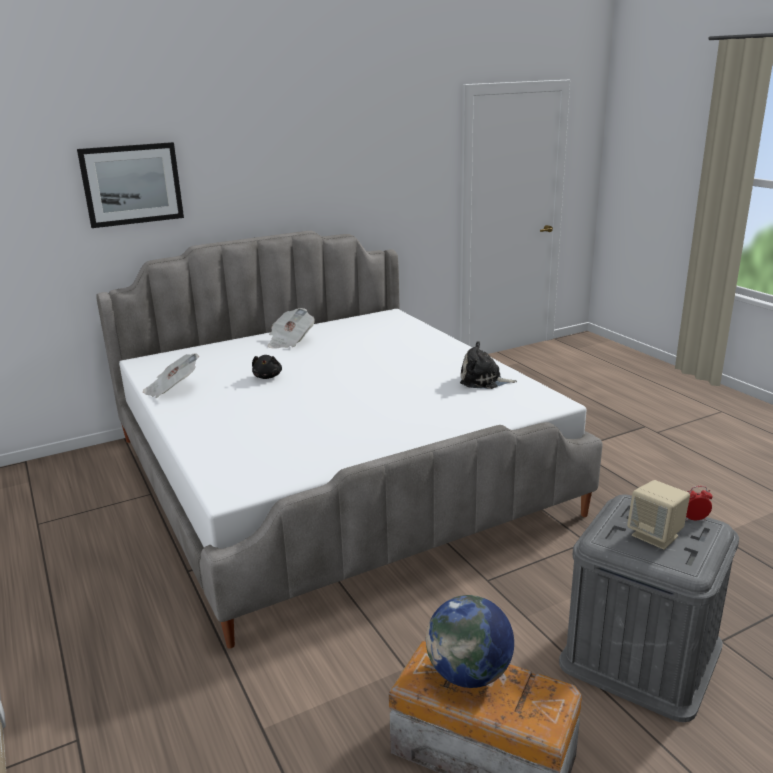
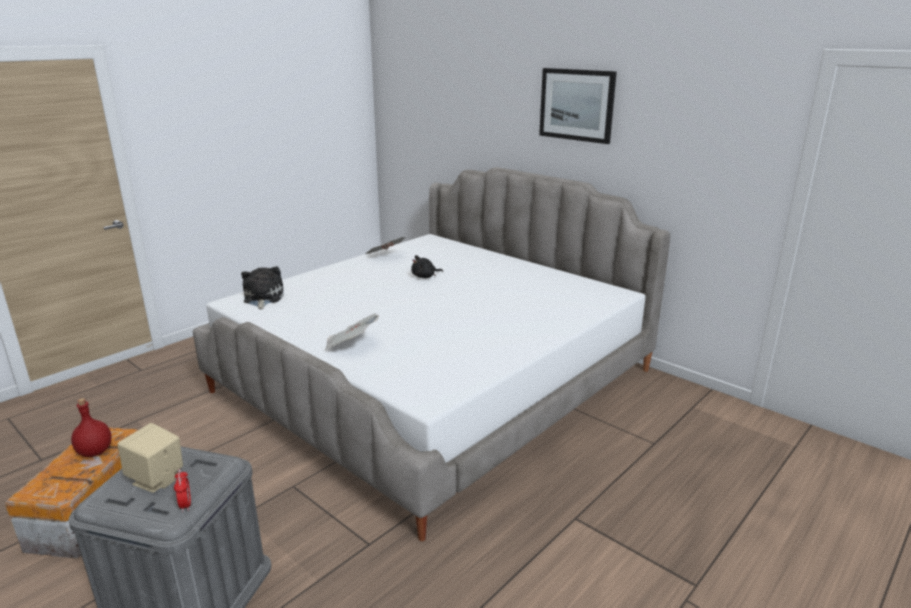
camera: 70 degrees right, 0 degrees up
(132, 184) = (472, 108): picture -> picture (577, 105)
(290, 341) = (506, 270): newspaper -> newspaper (351, 345)
(469, 674) = (95, 452): globe -> red bottle
(483, 381) = (467, 359): plush toy -> plush toy (262, 298)

